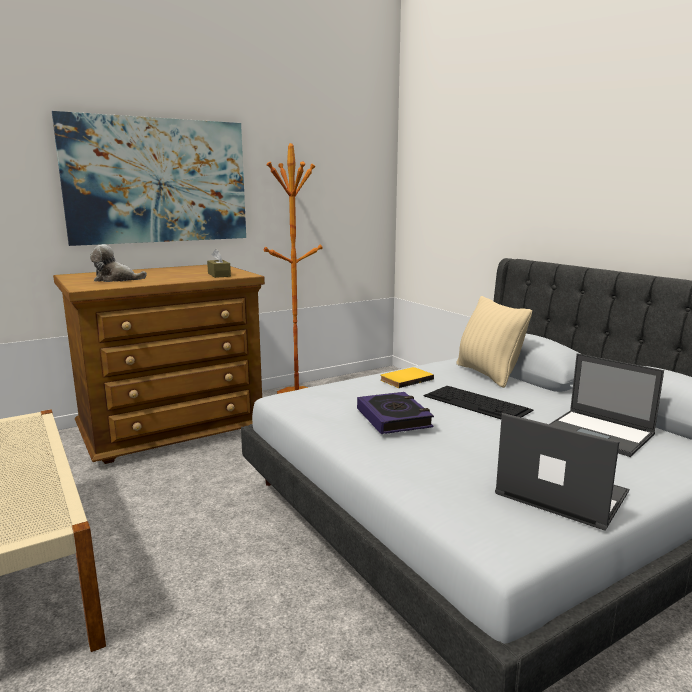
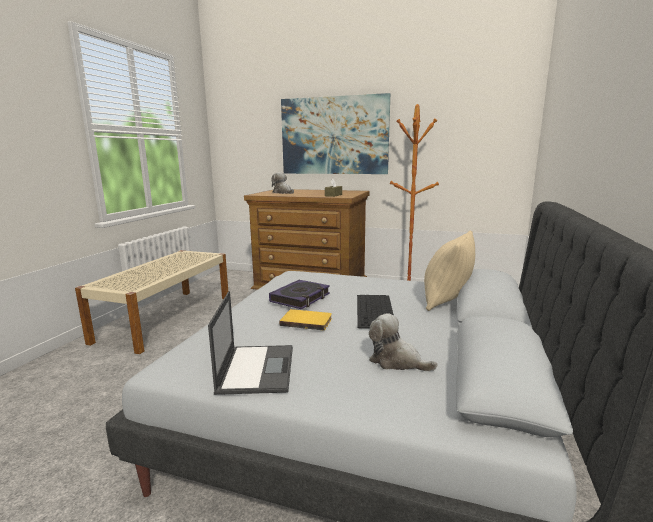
camera: 50 degrees right, 0 degrees up
(405, 379) = (378, 284): yellow book -> yellow book (307, 321)
(600, 433) = (396, 361): laptop -> plush toy

